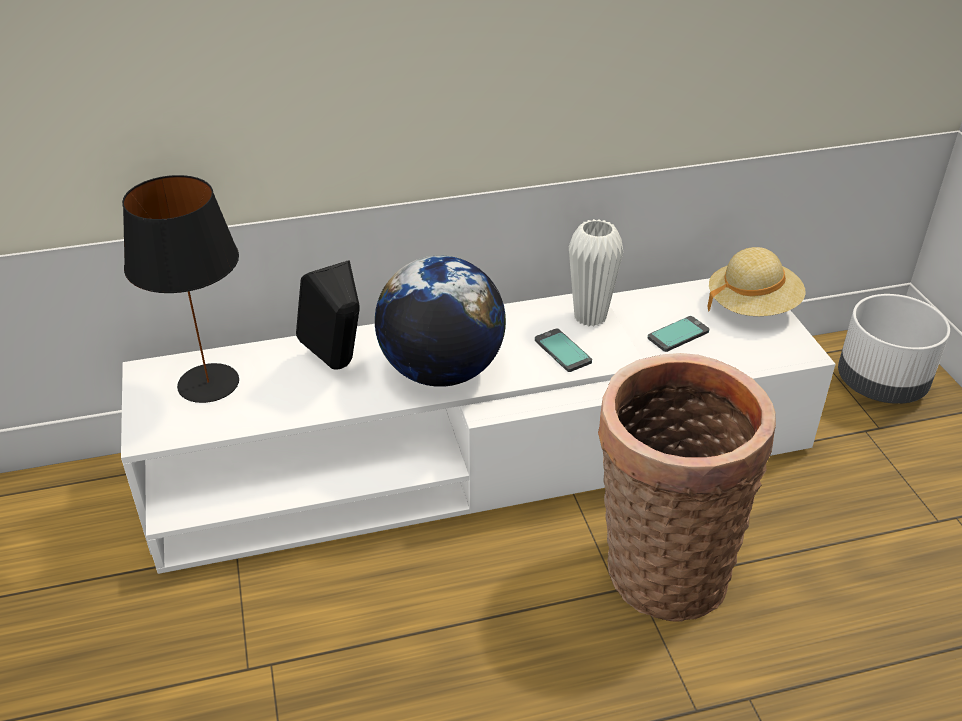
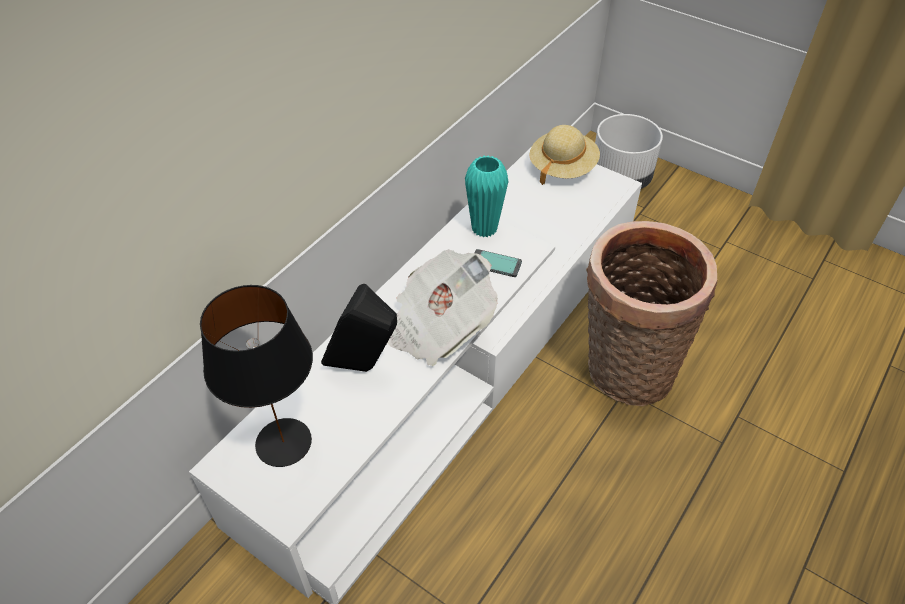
camera: 40 degrees left, 10 degrees up
(441, 371) = (438, 326): globe -> newspaper
(590, 317) = (484, 228): white vase -> turquoise vase
(678, 335) = (543, 211): phone -> none

